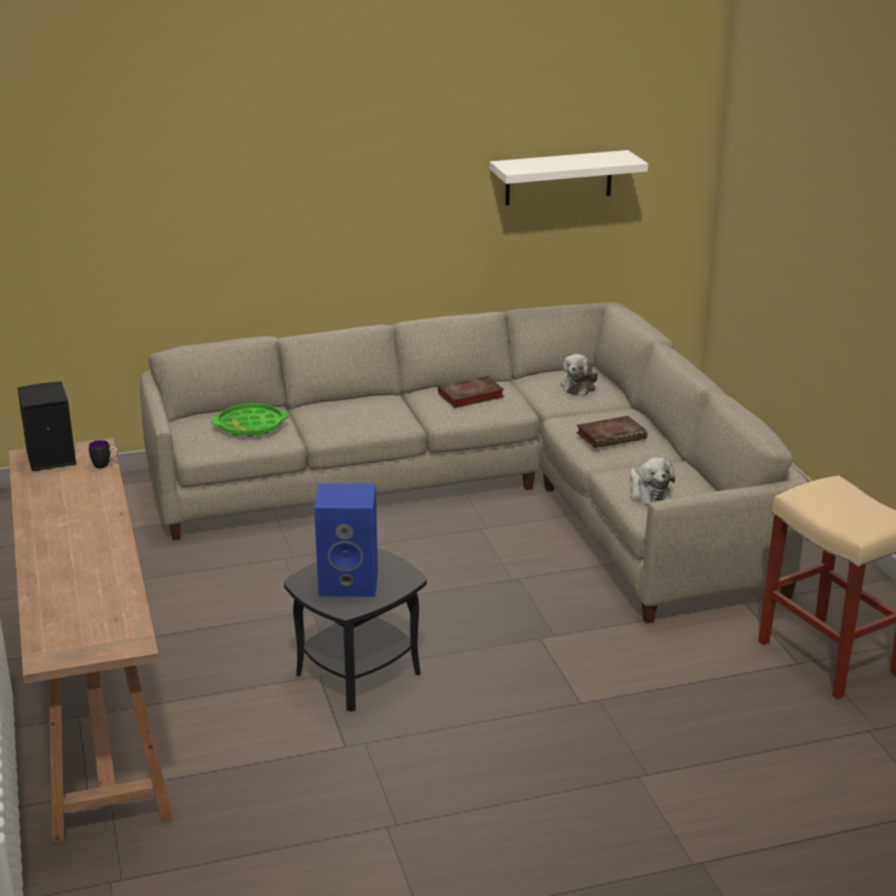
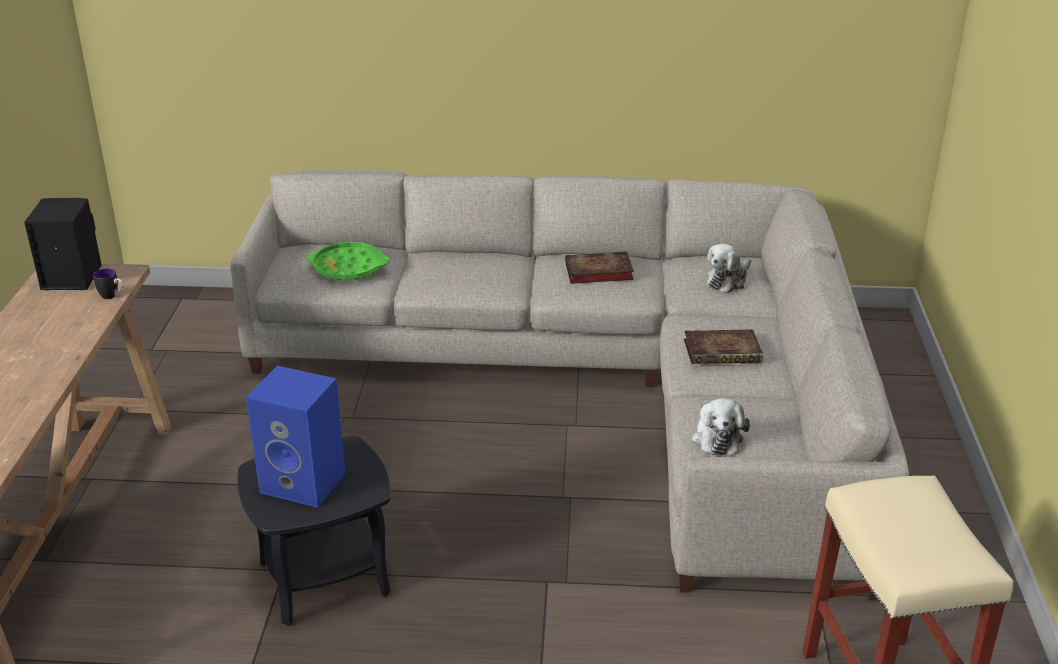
camera: 20 degrees right, 5 degrees up
(558, 177) = (752, 33): white shelf -> none

